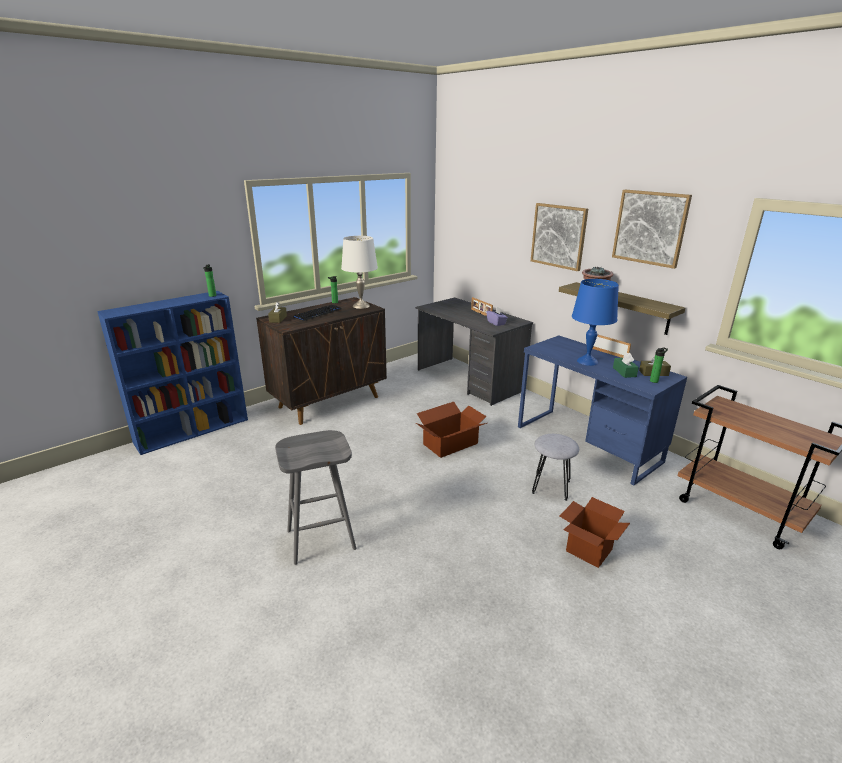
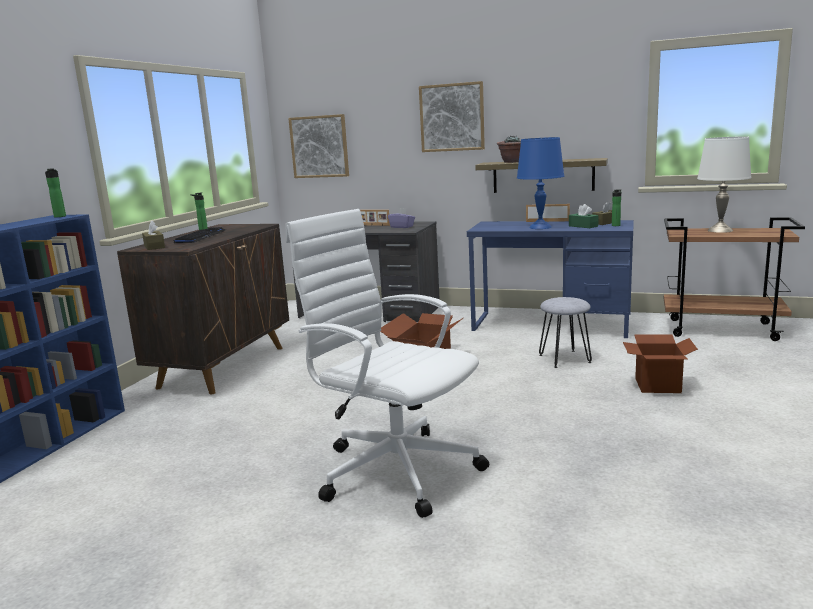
camera: 30 degrees left, 10 degrees down
(322, 539) = (394, 469): grey stool -> white office chair
(361, 306) = (244, 226): white table lamp -> white table lamp (719, 230)
(650, 228) = (555, 87): picture -> picture (319, 146)

